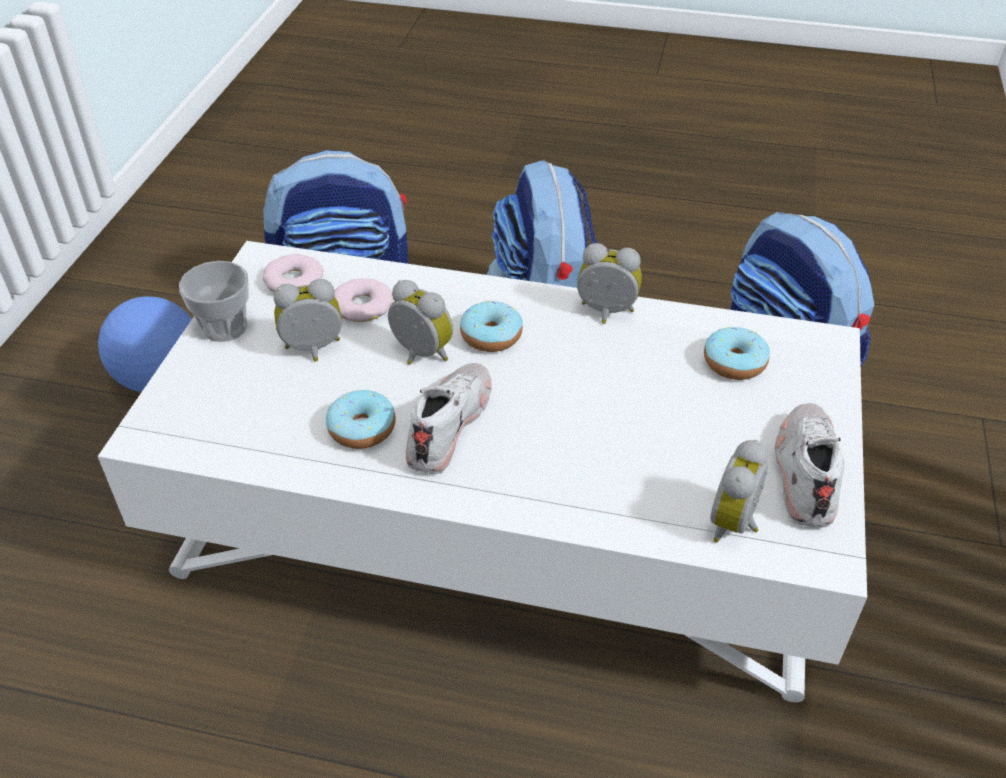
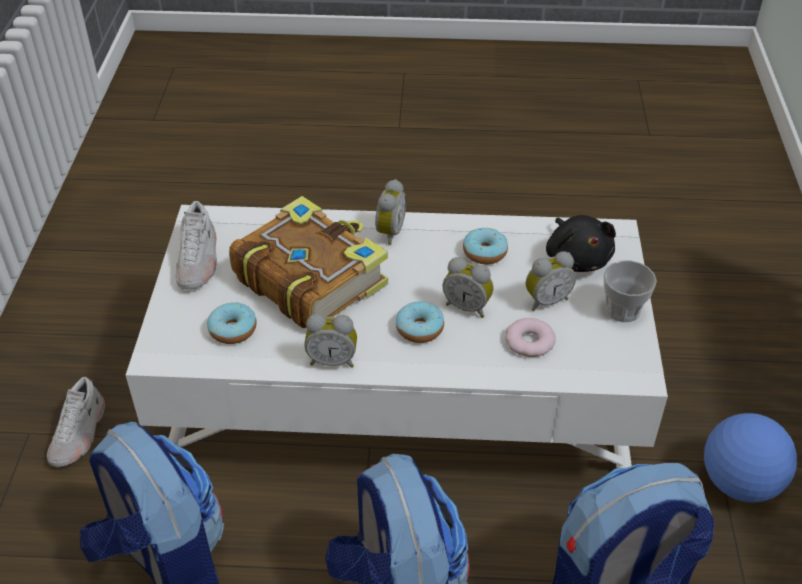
camera: 170 degrees right, 0 degrees up
(233, 402) = (577, 258): none -> black plush toy
(293, 281) = (598, 358): donut -> none
(448, 424) = (430, 262): white shoe -> white shoe (79, 434)
(630, 421) = (310, 278): none -> book
(736, 524) = (246, 228): alarm clock -> alarm clock (388, 232)

